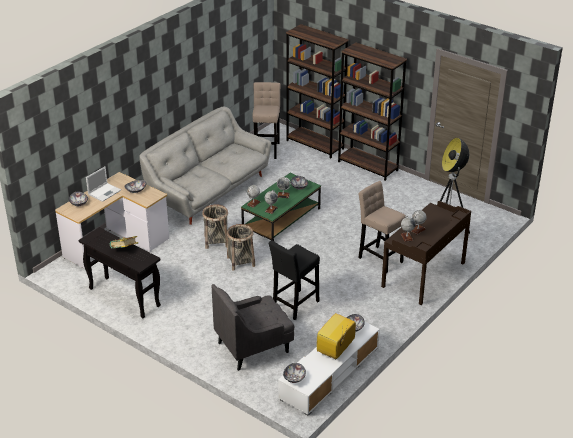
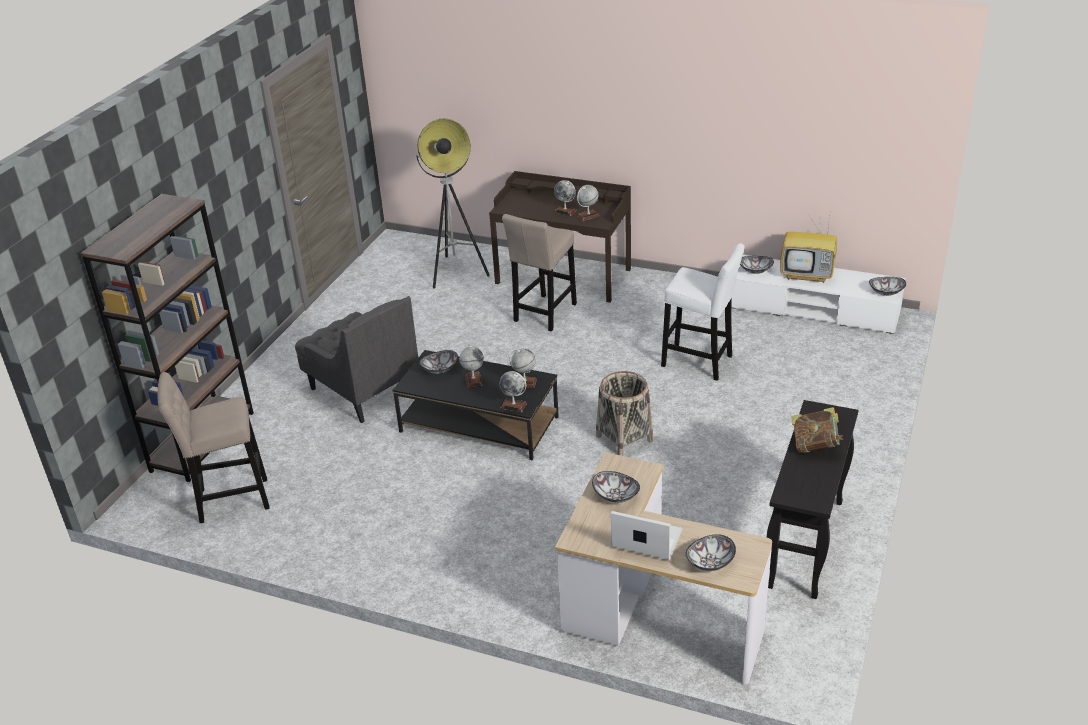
camera: 105 degrees left, 0 degrees up
(208, 190) = (413, 539): grey sofa -> none
(216, 241) = (580, 481): basket -> none
(254, 347) = (815, 376): grey armchair -> grey armchair (362, 390)
(281, 219) = (478, 424): green coffee table -> black coffee table
(294, 305) = (700, 362): black stool -> white stool
(368, 166) = (275, 368): brown bookcase -> none

